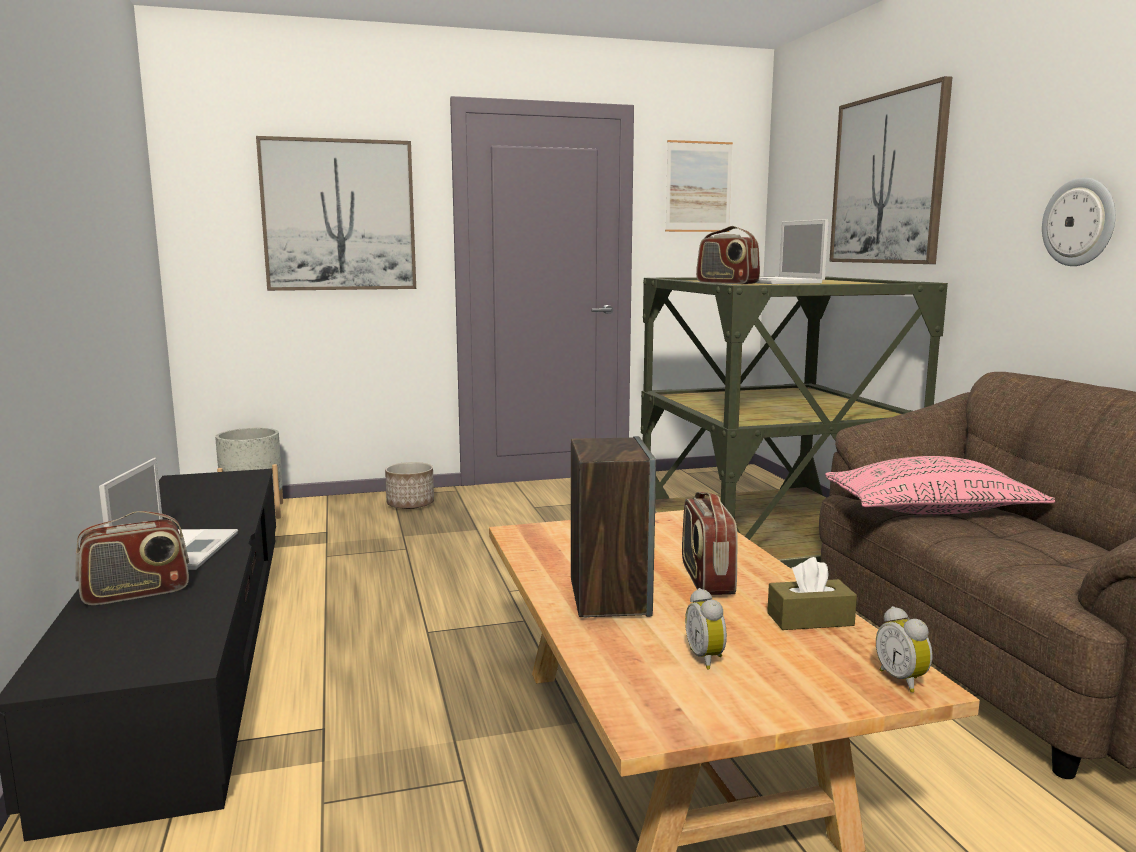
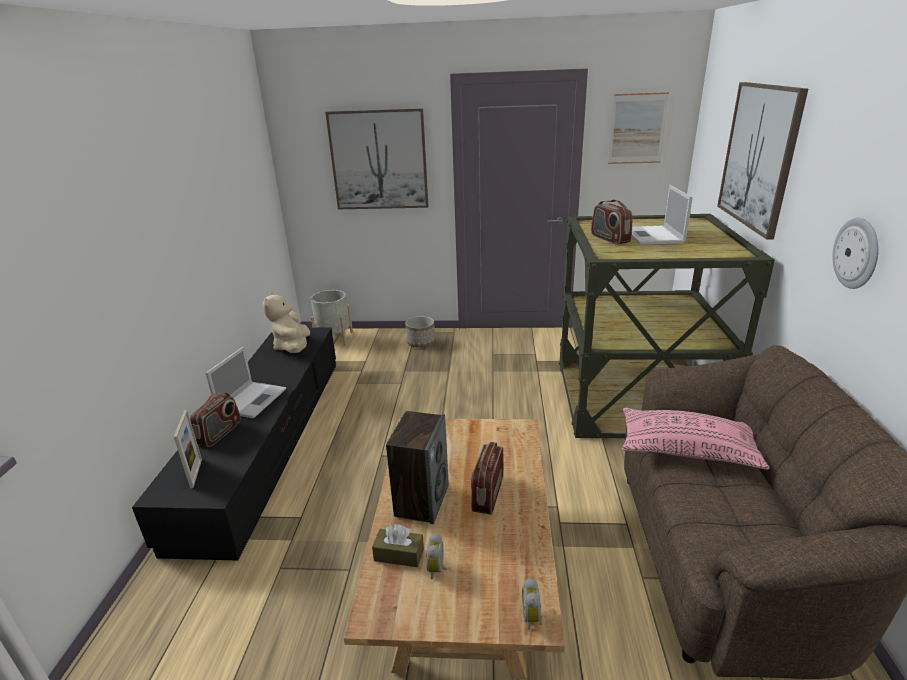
camera: 20 degrees right, 15 degrees up
(119, 644) = (196, 473): none -> picture frame
(136, 593) = (219, 433): radio -> radio turned 60 degrees counterclockwise
(215, 491) = (293, 347): none -> beige plush toy
(810, 619) = (520, 547): brown tissue box -> brown tissue box (399, 554)

